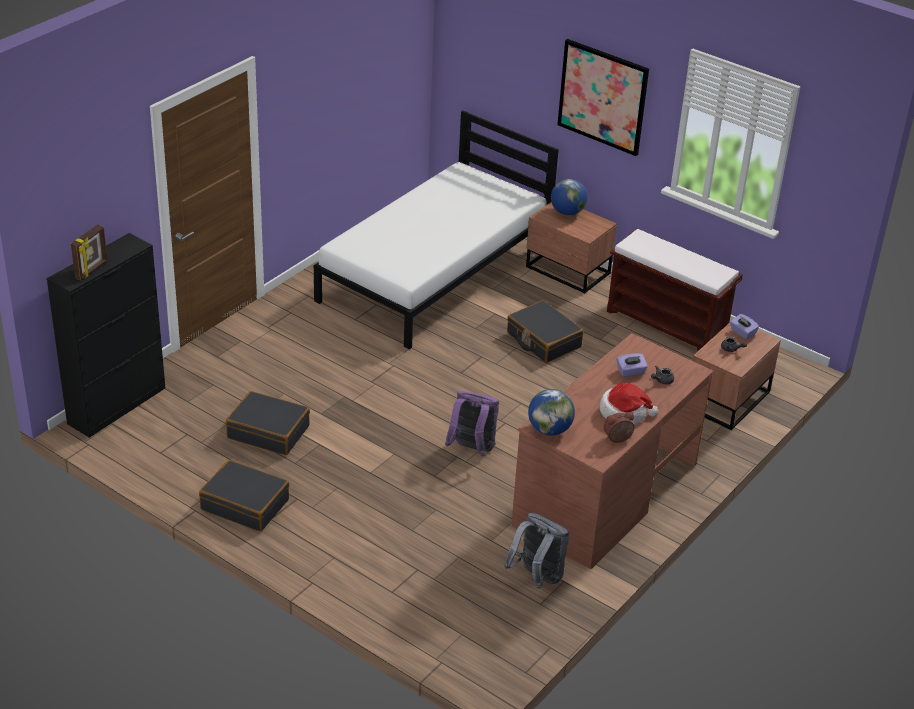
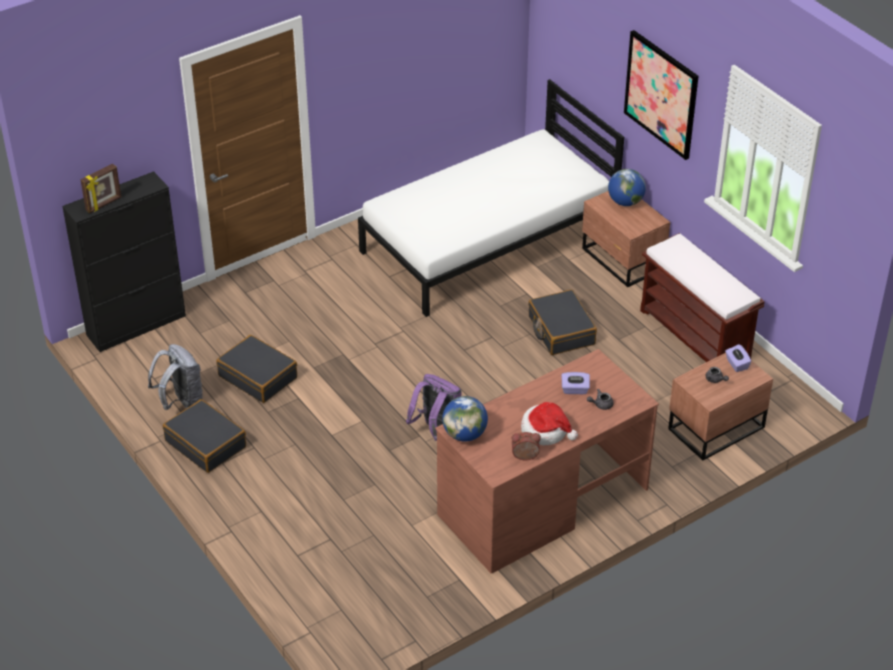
camera: 20 degrees right, 5 degrees up
(537, 577) = (436, 570): grey backpack -> grey backpack (181, 402)

